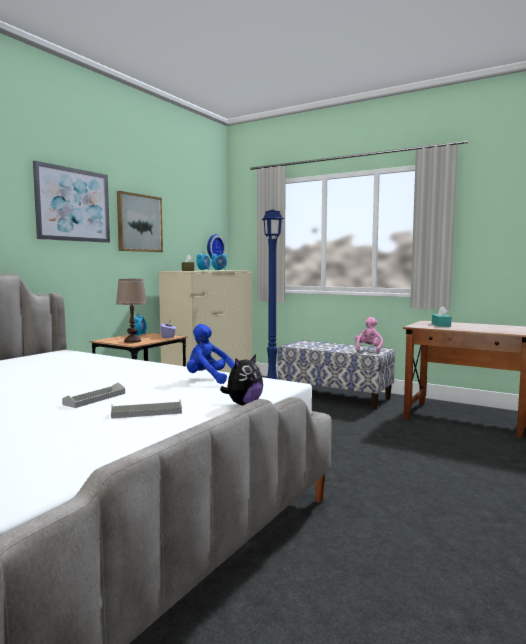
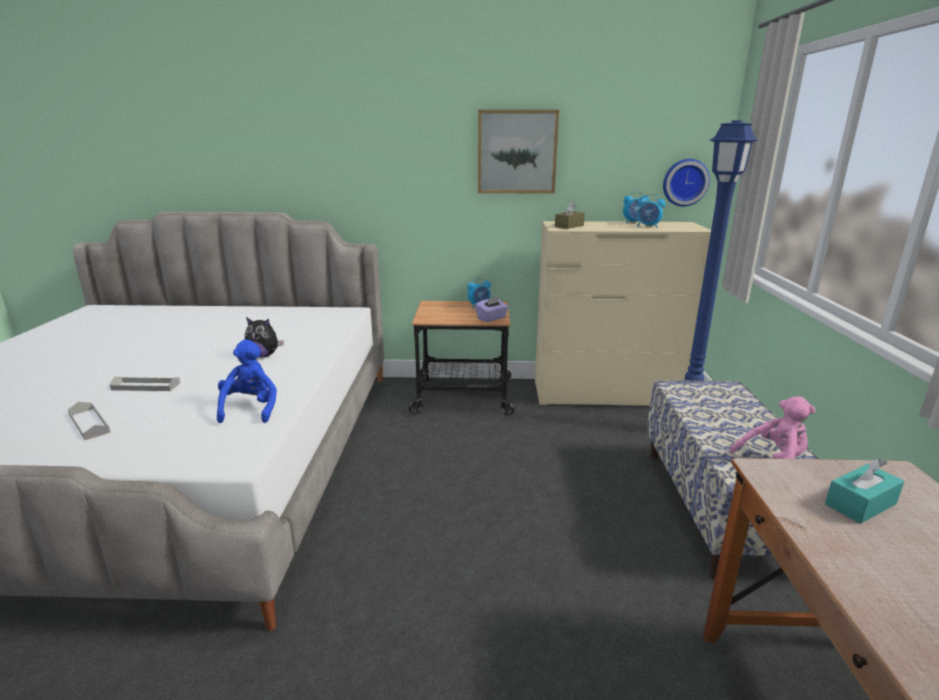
camera: 60 degrees right, 15 degrees up
(73, 205) = (410, 137): picture -> none
(132, 341) = (438, 314): brown table lamp -> none
(243, 404) = (124, 462): plush toy -> plush toy (264, 355)

